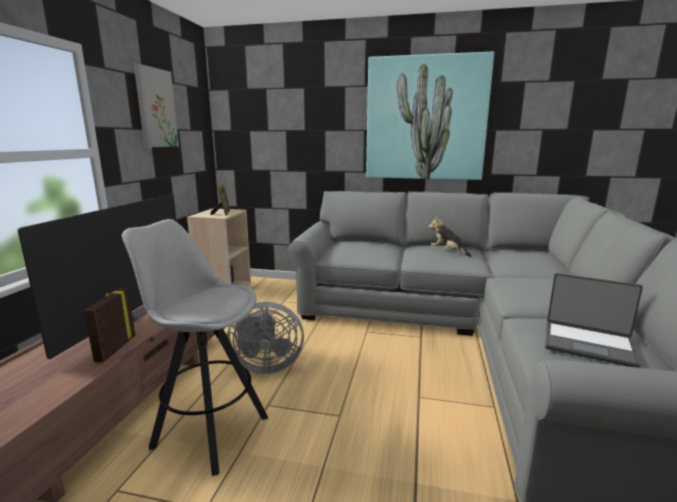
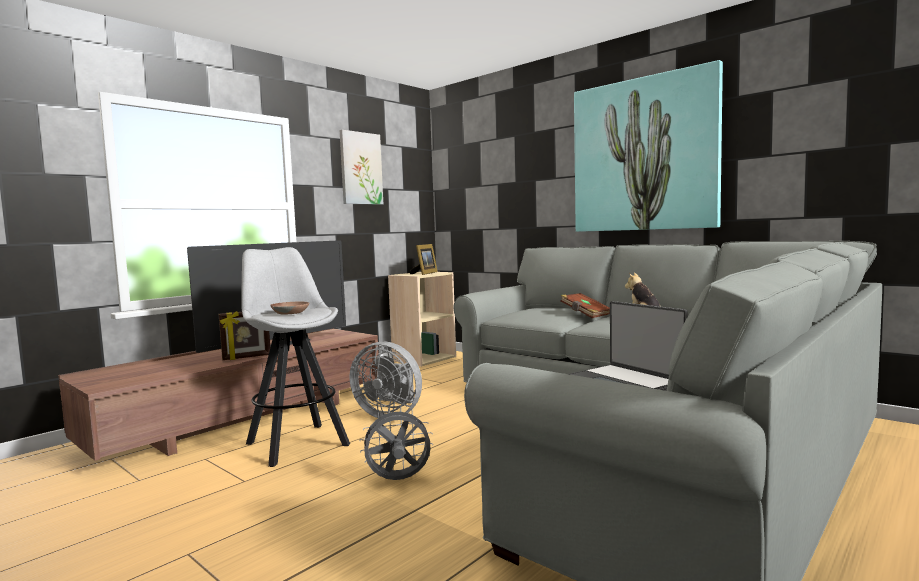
camera: 30 degrees right, 10 degrees down
(115, 348) = (246, 357): picture frame -> picture frame turned 150 degrees counterclockwise
(205, 302) = (290, 312): none -> brown bowl
(362, 450) = (398, 481): none -> grey fan
(397, 249) = (585, 314): none -> brown book

